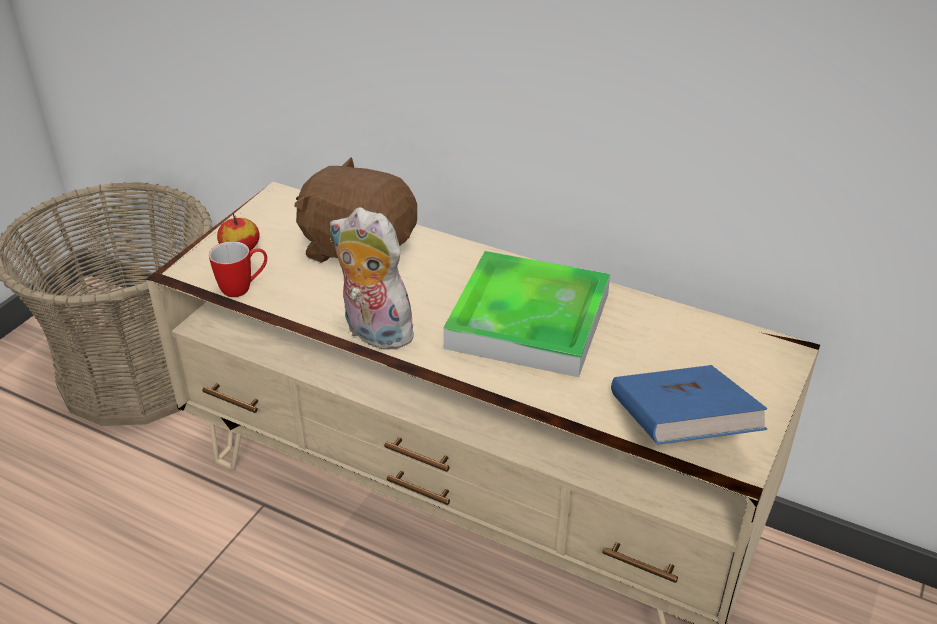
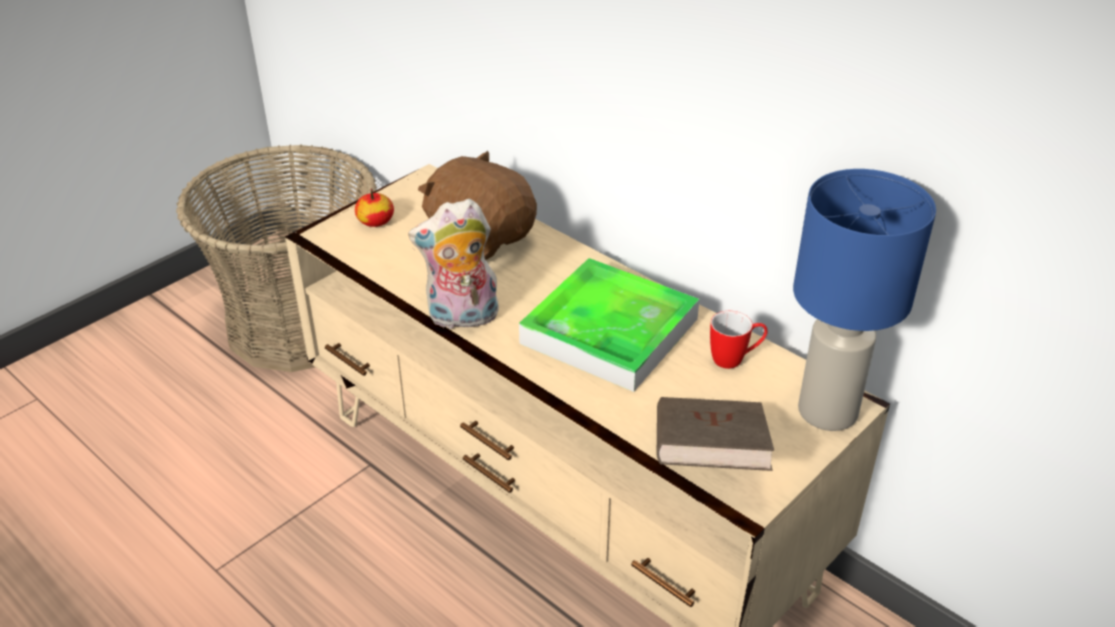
camera: 15 degrees right, 0 degrees up
(243, 288) = (364, 258): mug -> mug (735, 359)
(373, 333) = (462, 318): plush toy -> plush toy turned 60 degrees counterclockwise
(679, 429) = (708, 458): blue book -> brown book
(769, 362) = (828, 411): none -> blue table lamp

